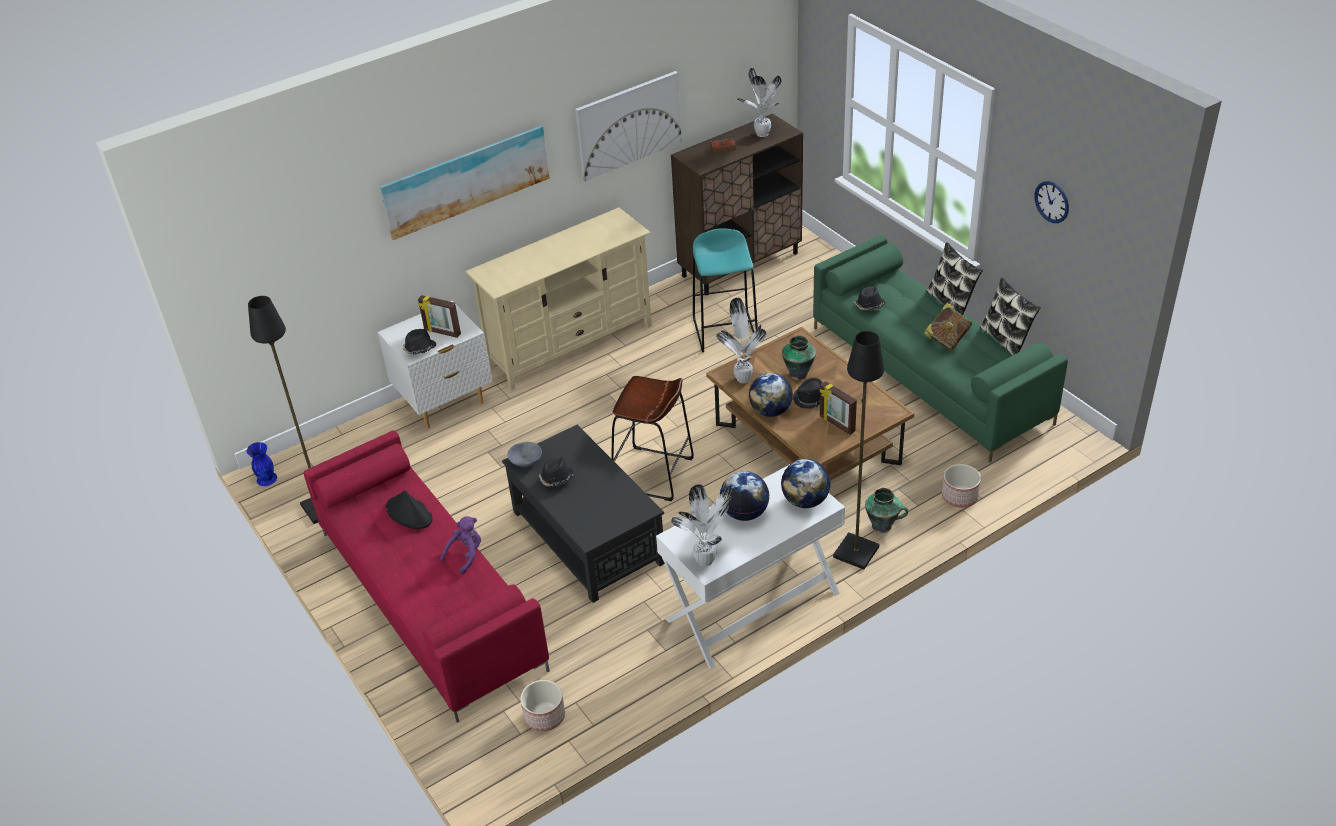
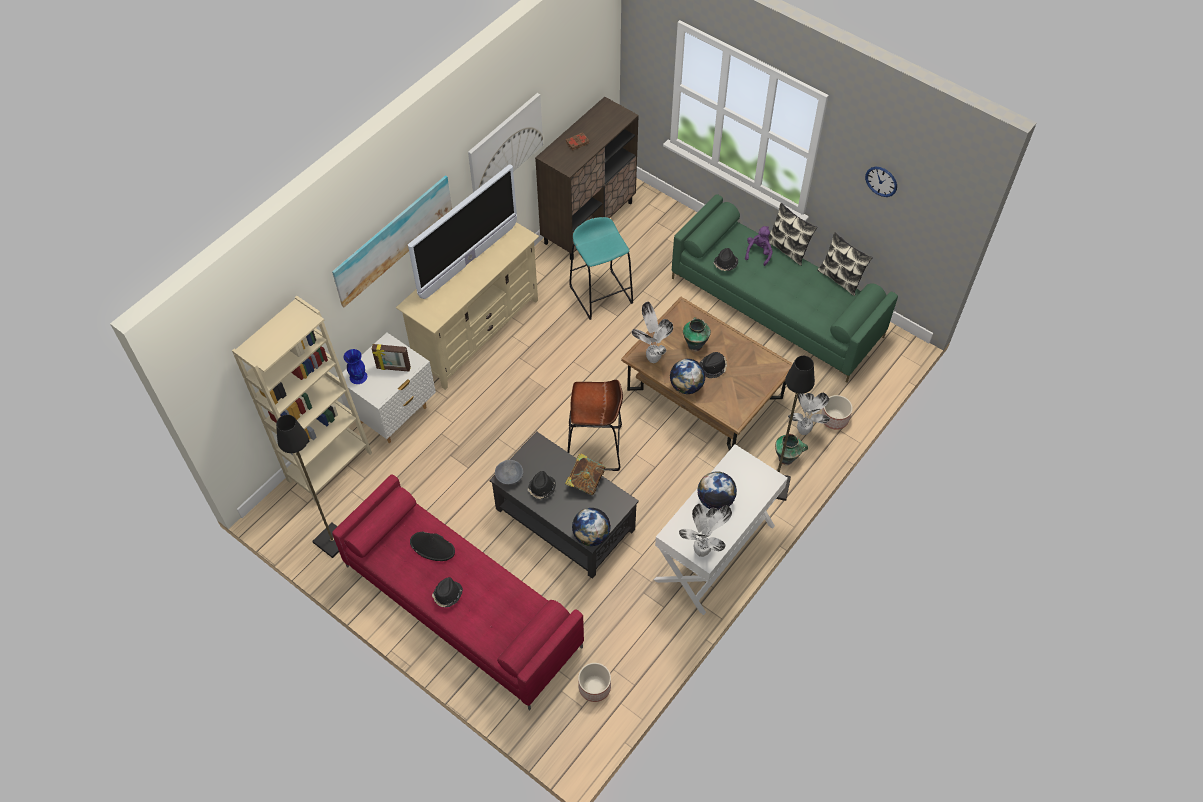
camera: 20 degrees left, 15 degrees up
(267, 478) = (270, 522): blue vase -> blue vase (358, 376)
(354, 439) = (329, 466): none -> beige bookcase
(419, 349) = (381, 390): black hat -> black hat (447, 595)
(466, 555) = (496, 575): purple plush toy -> purple plush toy (758, 253)
(563, 243) = (469, 261): none -> television
(762, 135) = (604, 122): potted plant -> potted plant (803, 431)
(805, 501) = (756, 479): globe -> globe (591, 536)
(836, 424) = (741, 388): picture frame -> none
(946, 339) = (796, 287): book -> book (585, 481)

